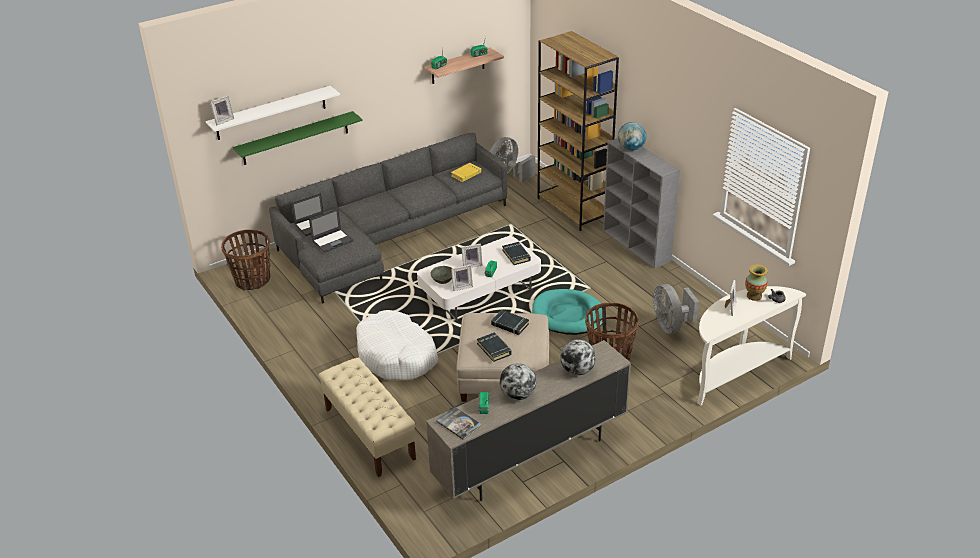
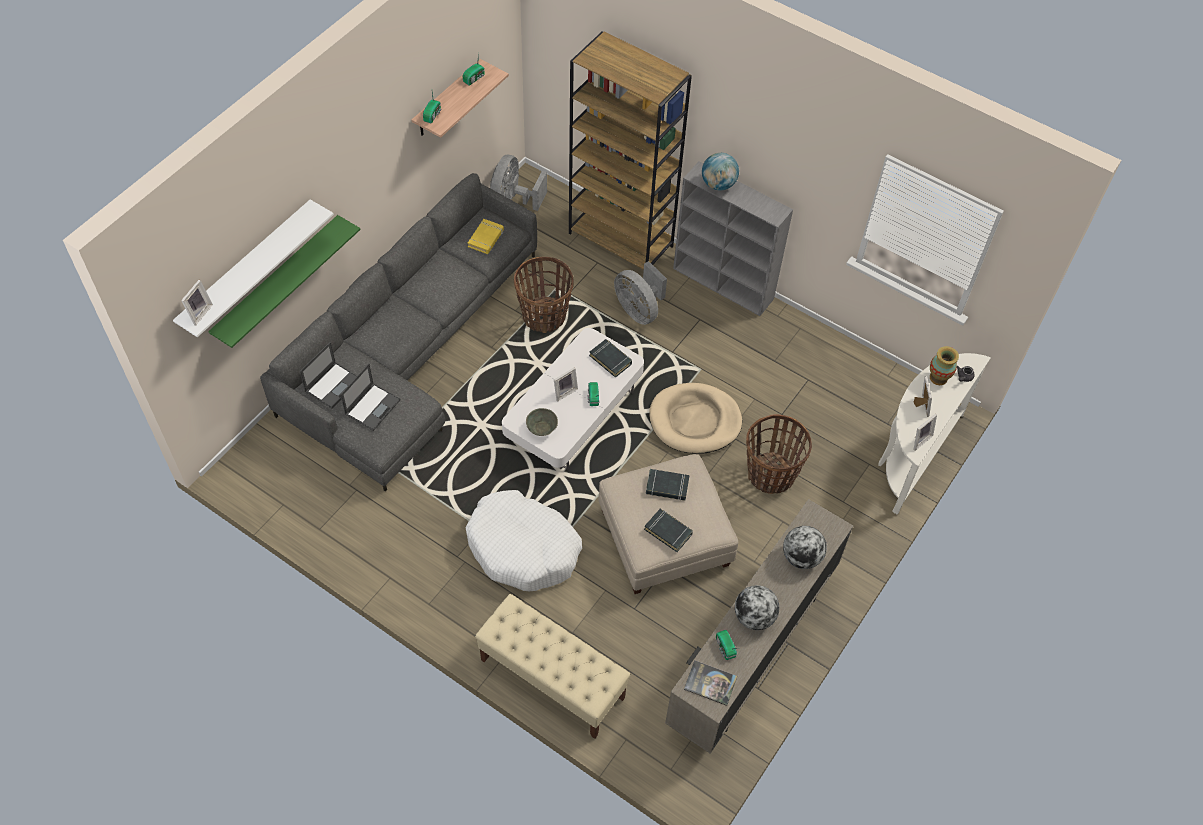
camera: 25 degrees left, 20 degrees up
(252, 280) = (270, 479): basket -> basket (544, 316)
(462, 286) = (570, 432): picture frame -> picture frame (919, 439)
(568, 315) = (695, 421): turquoise dog bed -> beige dog bed
(671, 326) = (816, 403): grey fan -> grey fan (639, 310)

